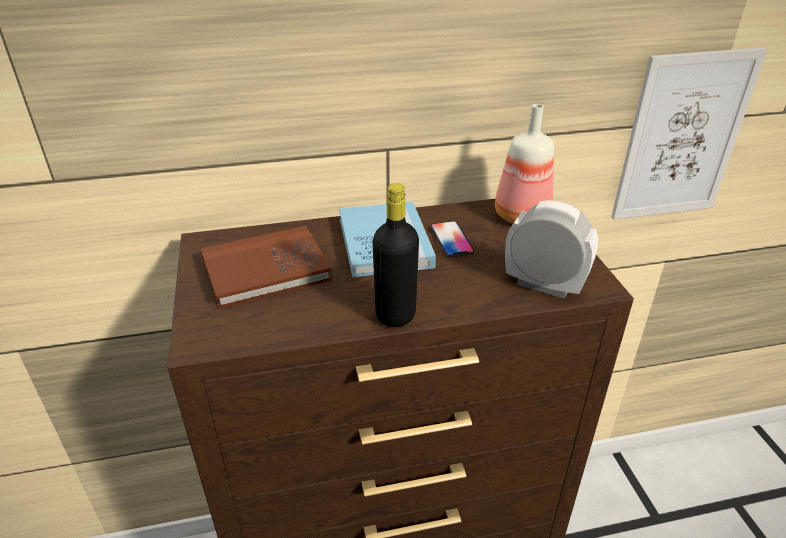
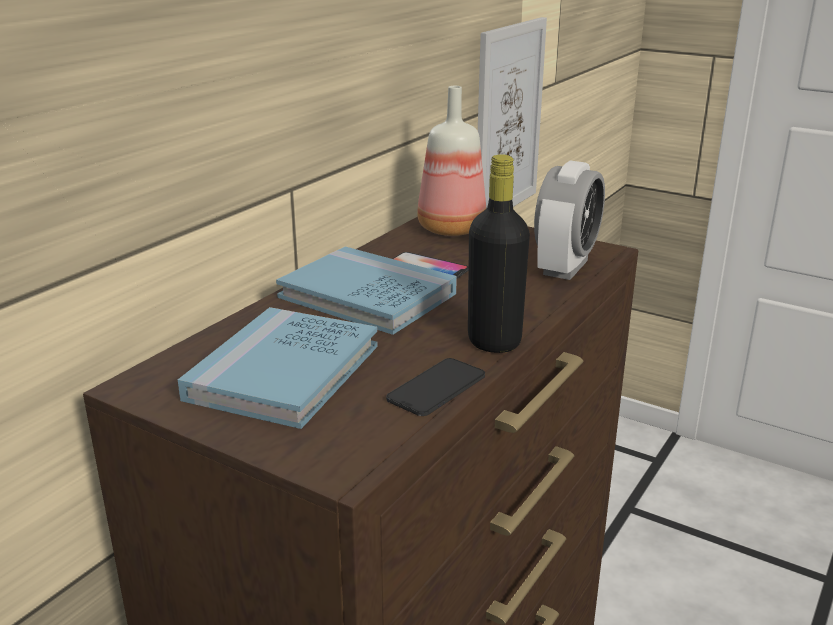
camera: 45 degrees left, 10 degrees down
(266, 270) = (284, 372): brown book -> blue book
(313, 326) = (436, 388): none -> phone
(543, 285) = (565, 267): alarm clock -> alarm clock turned 135 degrees clockwise

